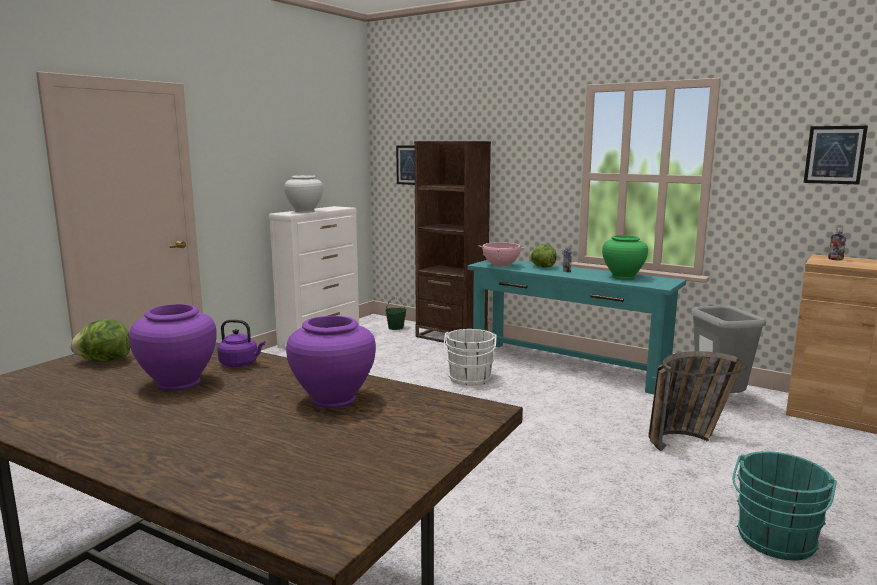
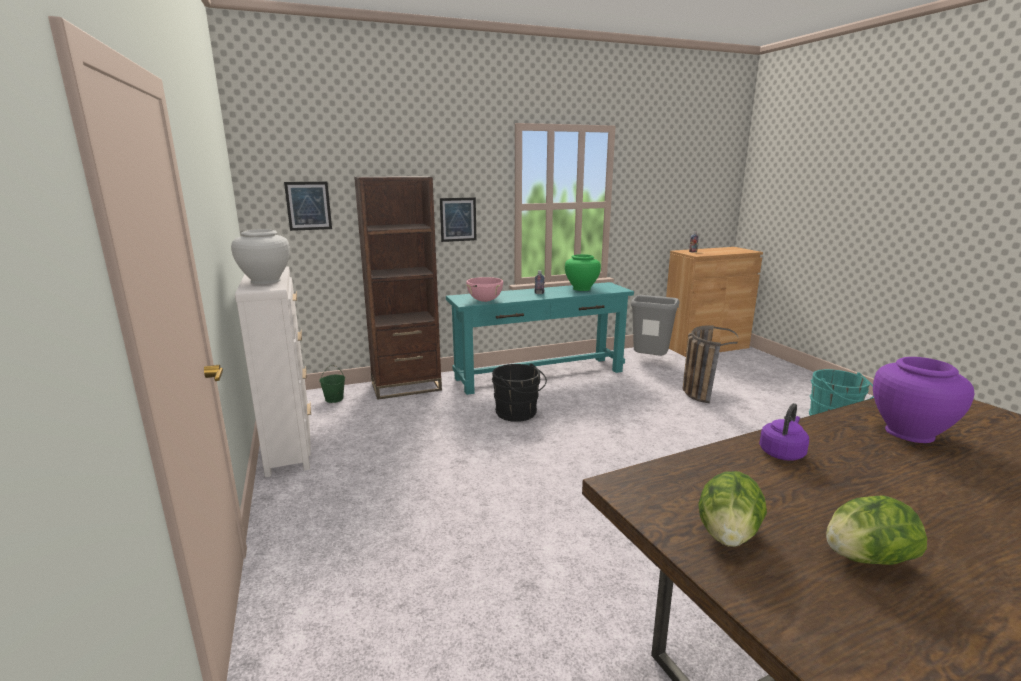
camera: 55 degrees left, 5 degrees up
(178, 383) = (847, 496): purple vase -> none
(469, 379) = (518, 413): white bucket -> black bucket
(542, 267) = (511, 294): lettuce -> lettuce (866, 558)
(834, 155) = (677, 183): picture -> picture (458, 219)

